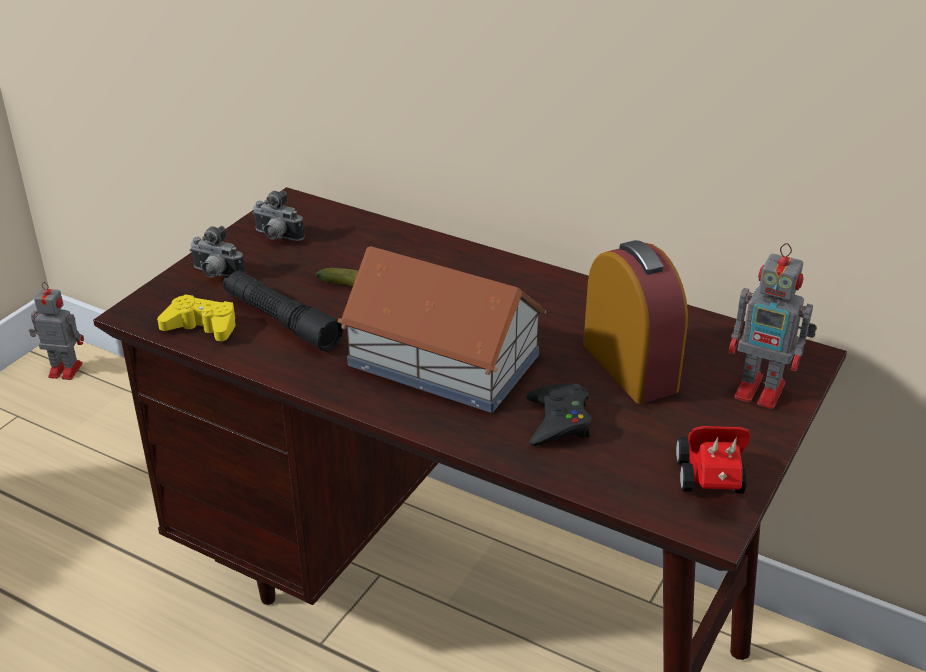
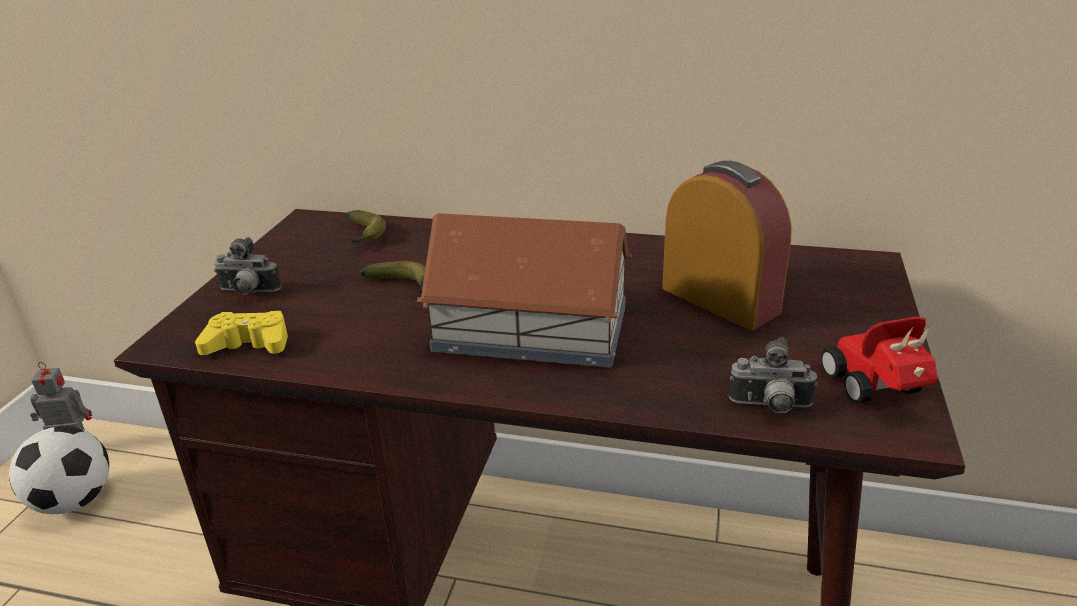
camera: 15 degrees left, 5 degrees down
(55, 421) = (74, 501): none -> football
(276, 237) = (302, 250): camera -> camera (770, 407)
(281, 321) = (338, 322): black flashlight -> none
(337, 231) = (364, 236): none -> banana
(558, 422) = (684, 362): black game controller -> none
(763, 391) = (857, 297): toy robot -> none

